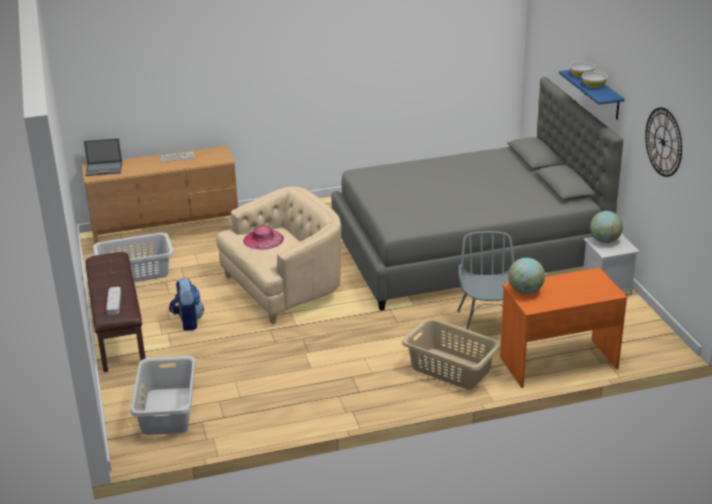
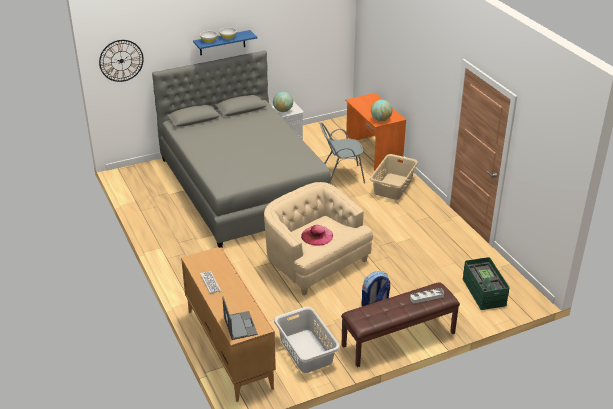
camera: 100 degrees left, 5 degrees up
(166, 411) = (484, 291): grey laundry basket -> green storage box
(663, 142) = (297, 29): wall clock -> wall clock (121, 60)

